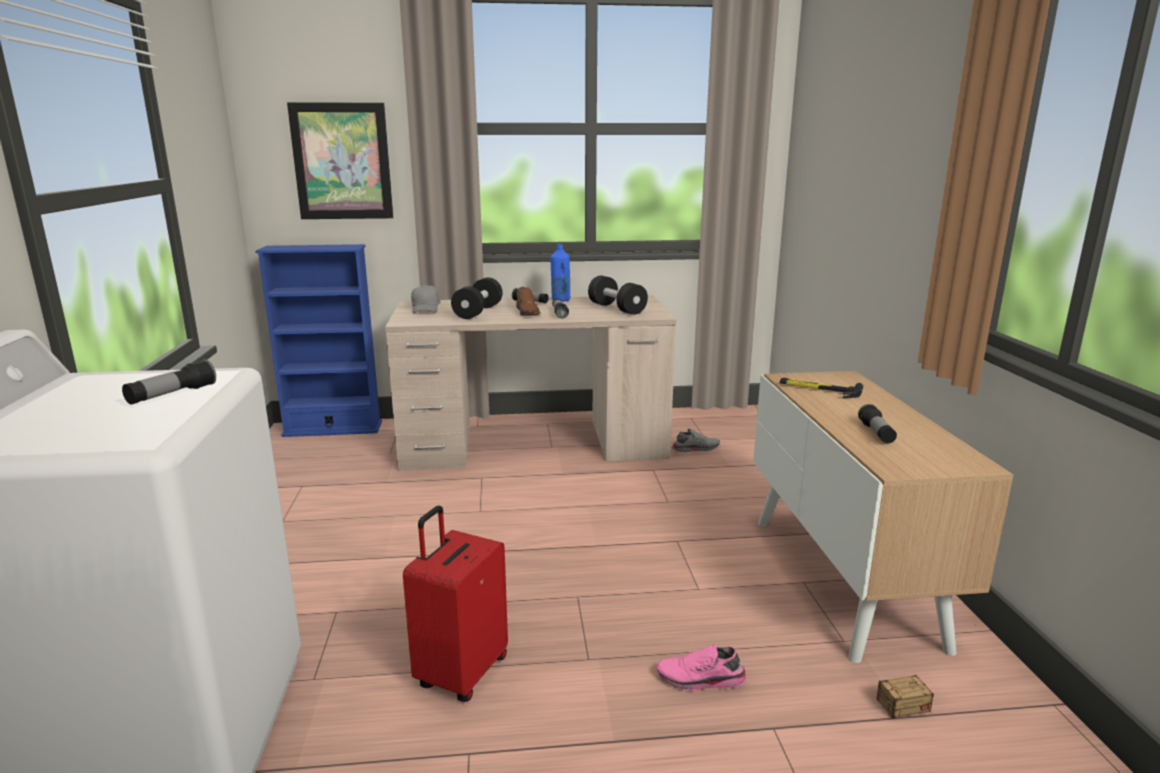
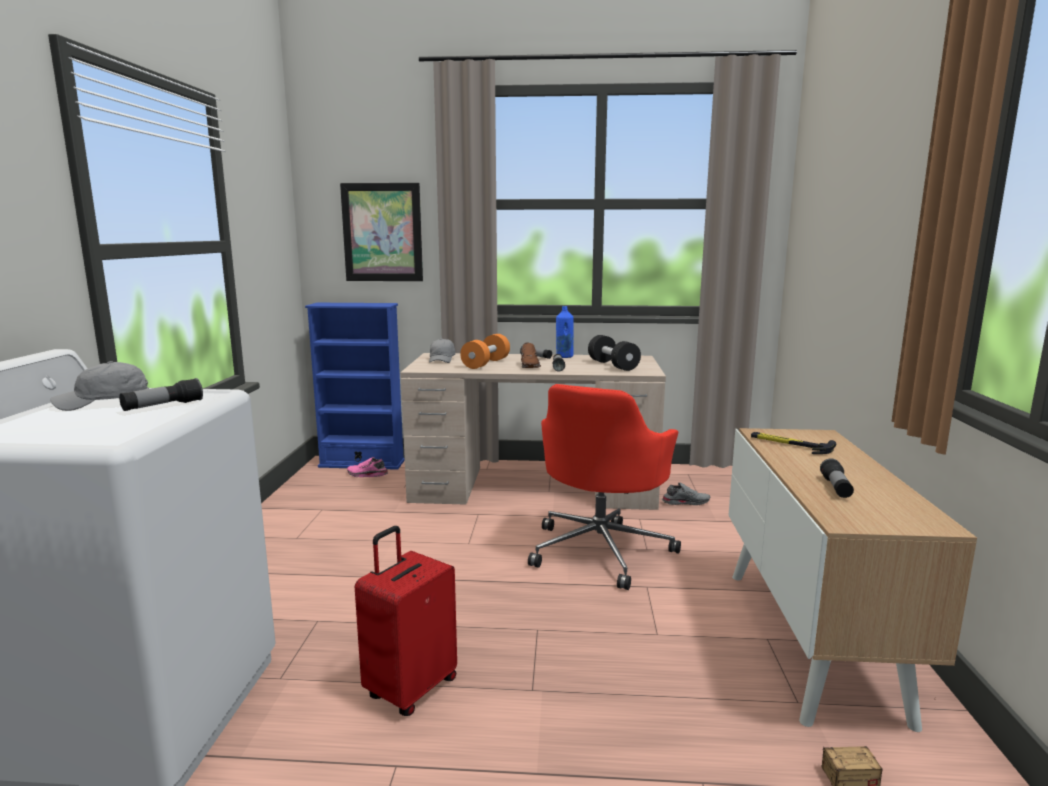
camera: 10 degrees right, 5 degrees down
(93, 394) = (104, 403): none -> grey cap
(478, 312) = (486, 363): black dumbbell -> orange dumbbell
(622, 506) = (601, 550): none -> red office chair
(700, 680) = (638, 724): pink shoe -> pink shoe (367, 475)

